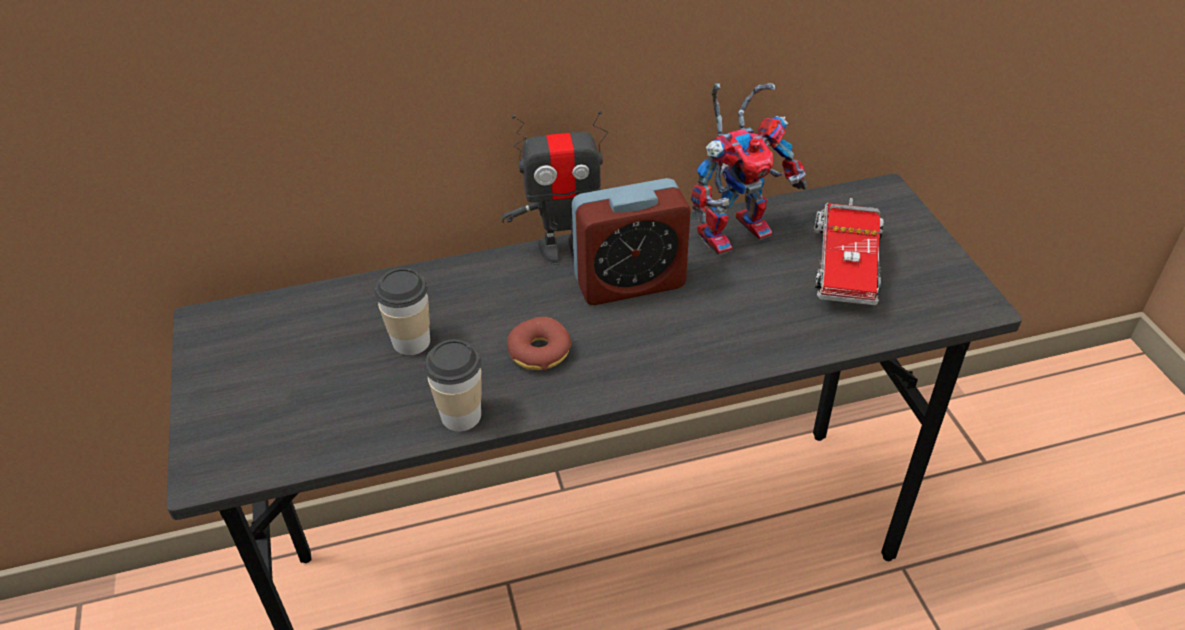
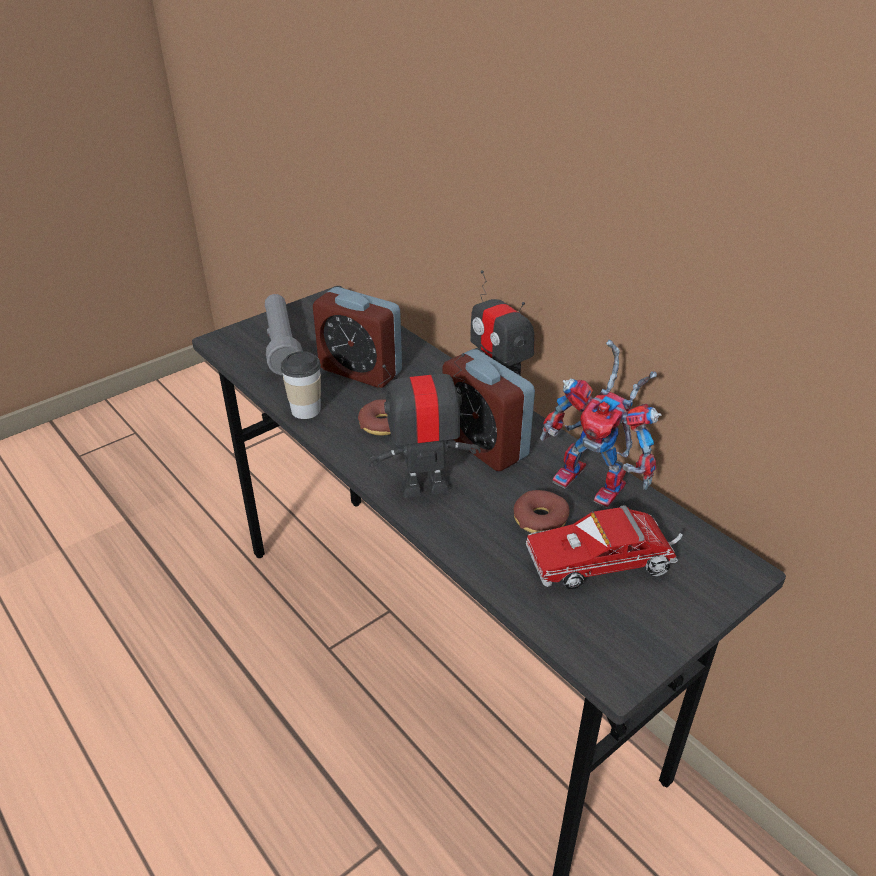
camera: 65 degrees right, 5 degrees down
(282, 404) = (282, 345): none -> grey flashlight
(411, 341) = (360, 370): cup -> alarm clock
(674, 349) = (424, 486): none -> toy robot
(768, 283) = (540, 519): none -> donut

